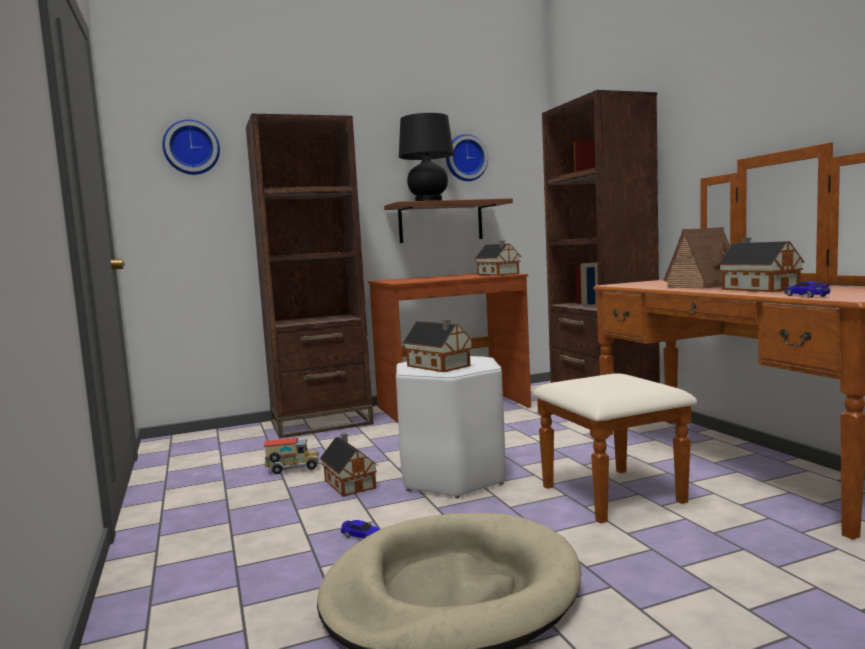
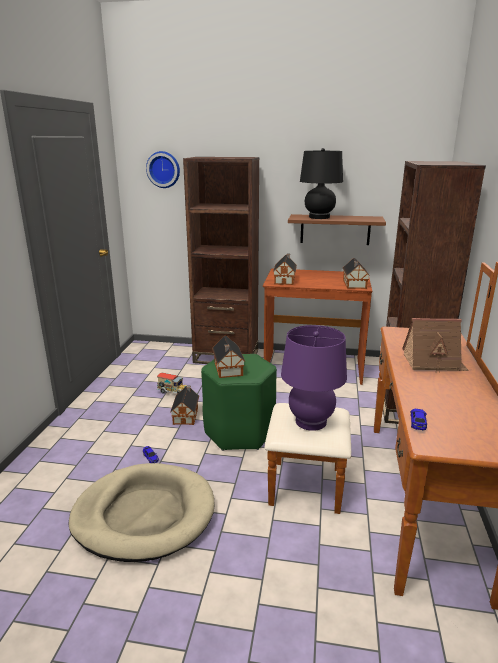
camera: 30 degrees right, 15 degrees up
(452, 477) = (239, 432): white stool -> green stool
(465, 158) = (363, 179): wall clock -> none
(615, 382) = (311, 421): none -> purple table lamp
(757, 289) = (437, 389): toy house -> toy house (285, 280)

